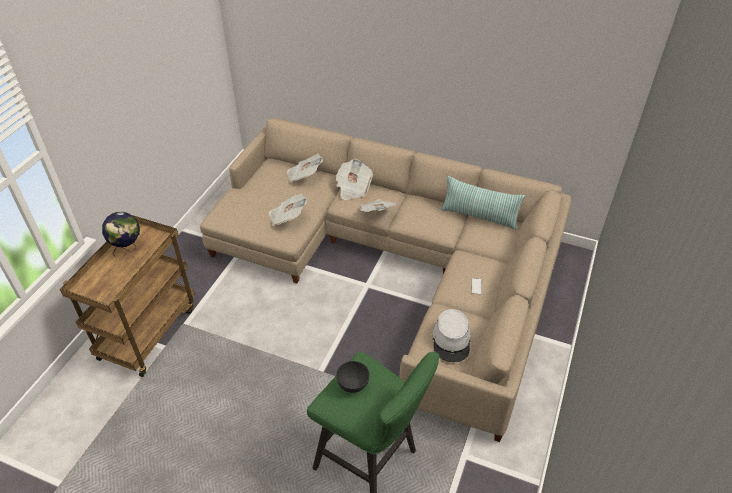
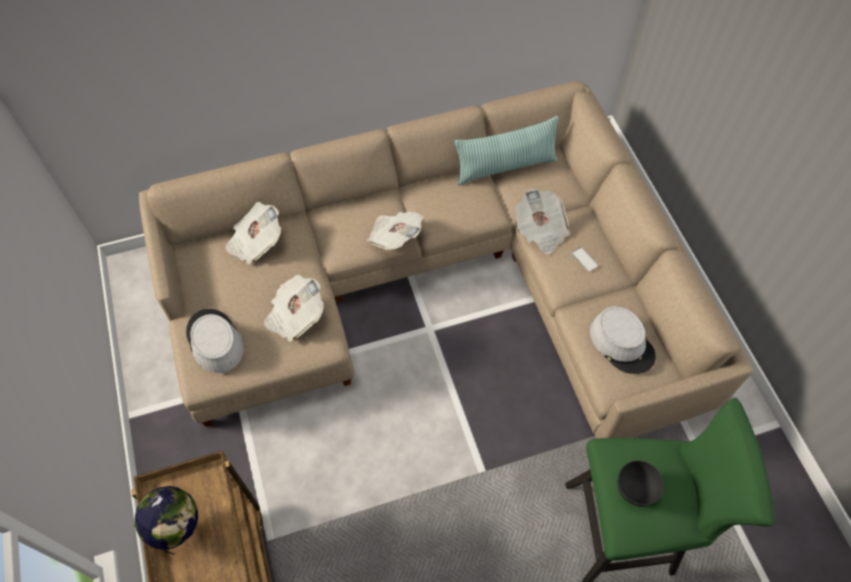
camera: 40 degrees left, 15 degrees up
(239, 205) = (214, 341): none -> grey hat
(353, 188) = (333, 221): newspaper -> newspaper (540, 230)

